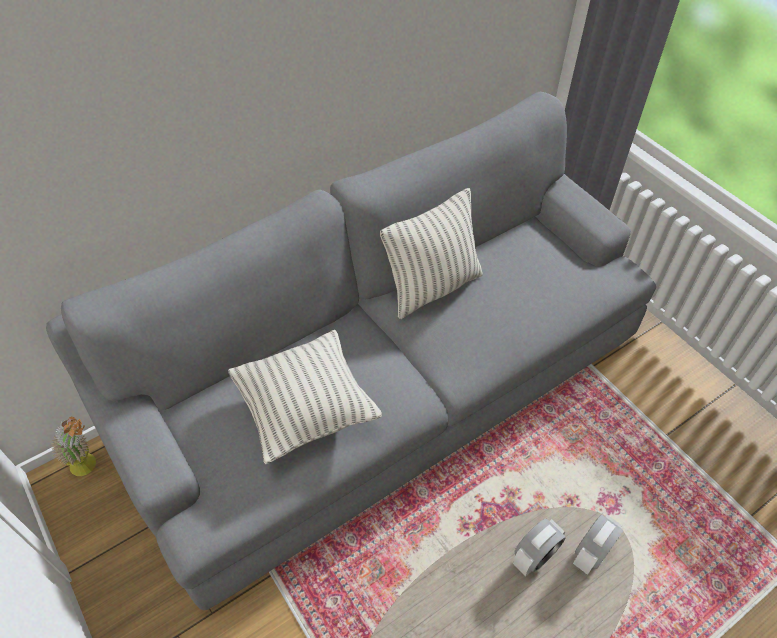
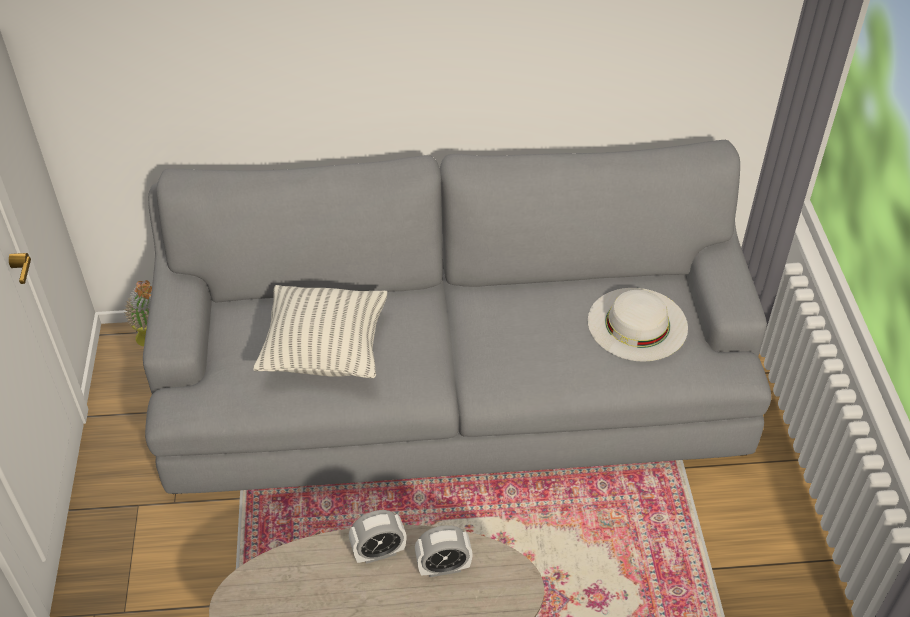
camera: 30 degrees right, 5 degrees down
(432, 287) = (518, 298): pillow -> none
(537, 269) = (637, 324): none -> white hat
(591, 553) = (497, 591): alarm clock -> alarm clock (379, 552)

